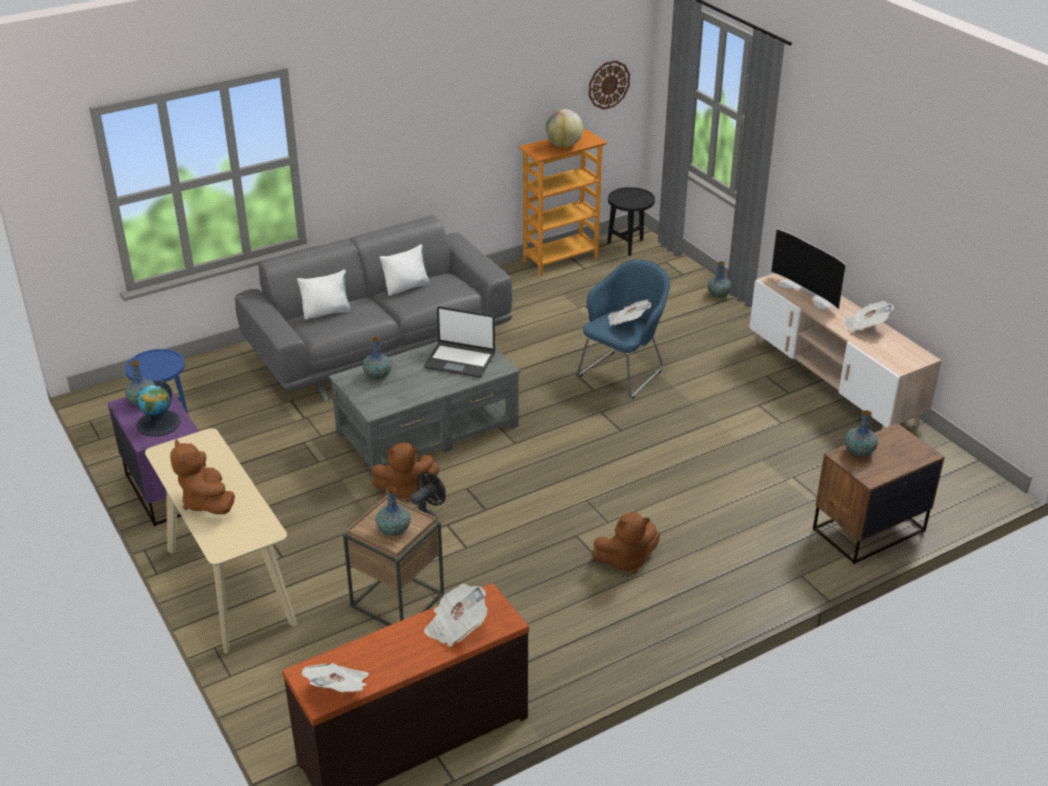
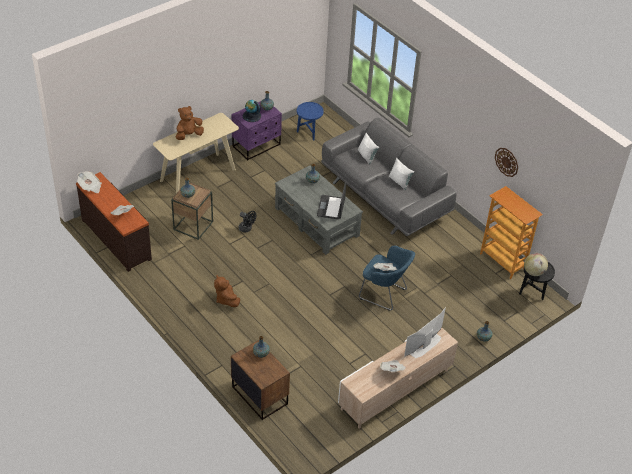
camera: 80 degrees right, 10 degrees up
(405, 489) = (268, 219): brown plush toy -> none
(563, 145) = (514, 205): globe -> globe (534, 272)
(608, 84) = (562, 204): wall clock -> wall clock (506, 162)

